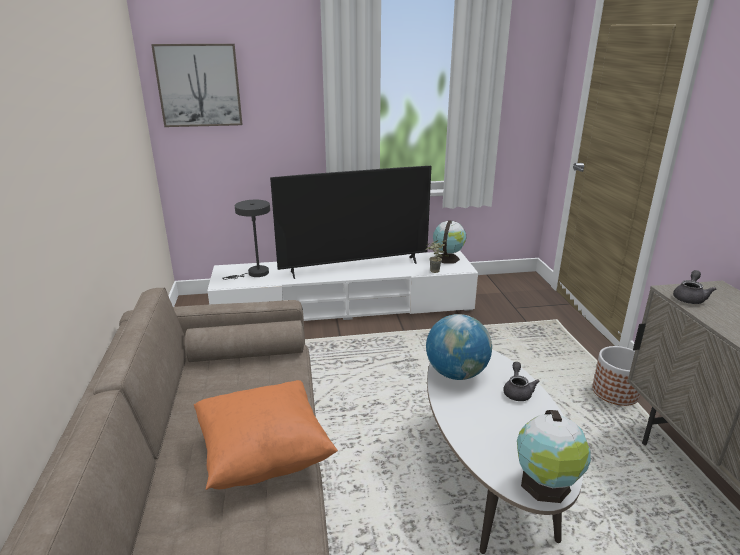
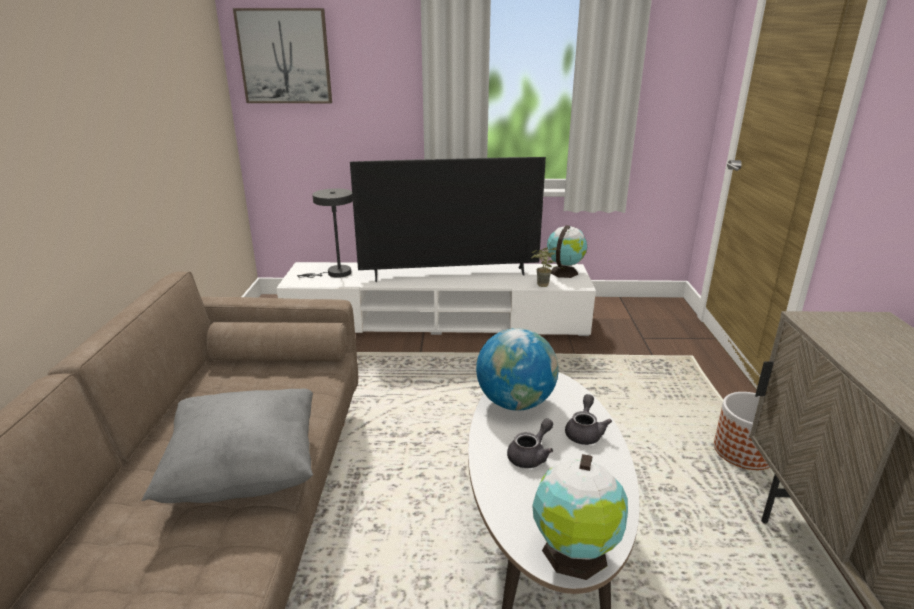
camera: 10 degrees right, 0 degrees up
(264, 455) = (245, 472): orange pillow -> grey pillow
(689, 297) = (831, 329): grey teapot -> grey teapot (531, 455)

